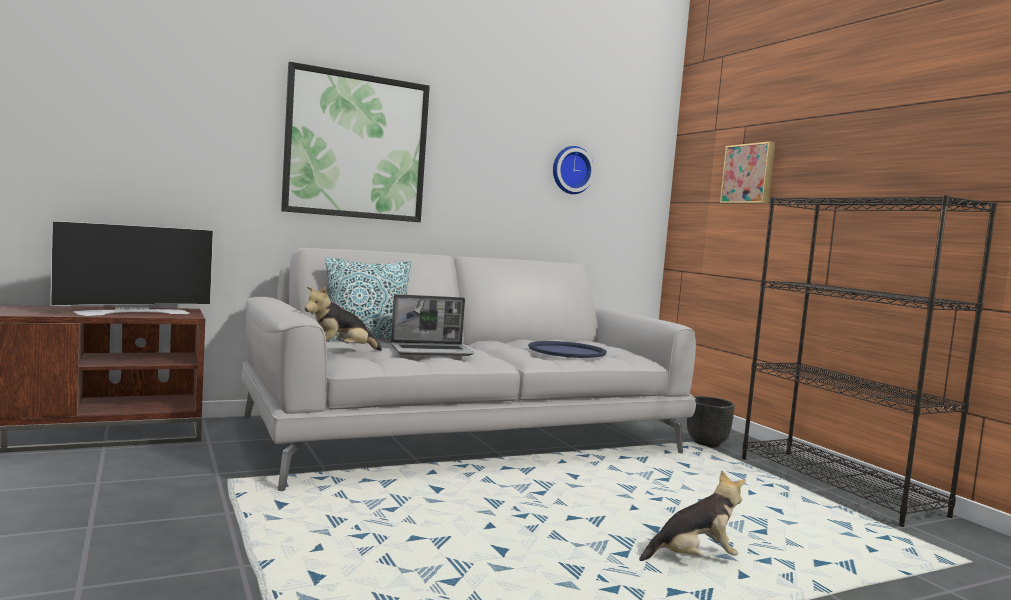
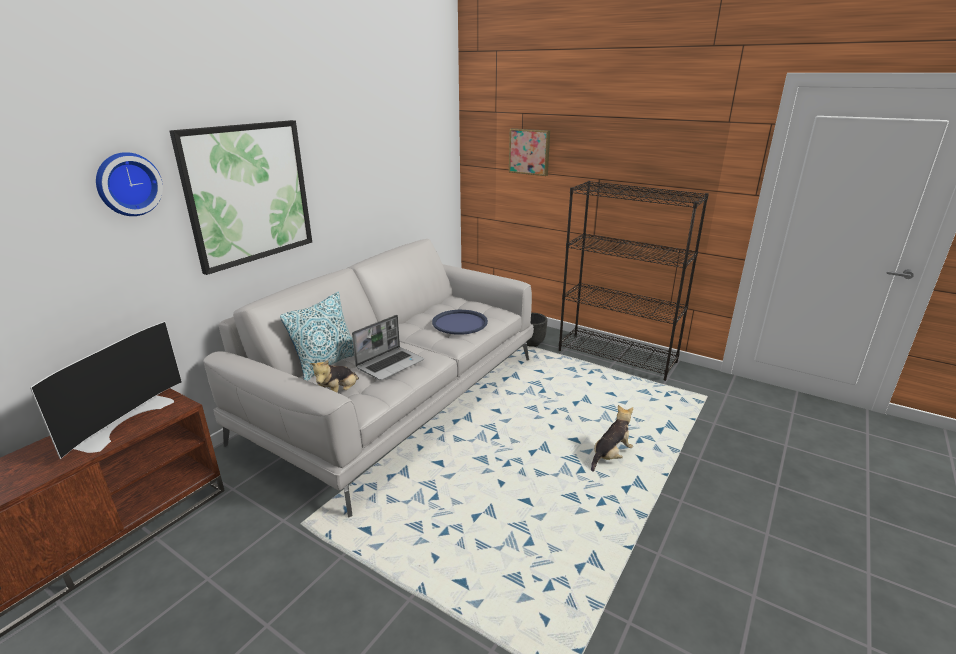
camera: 30 degrees left, 20 degrees up
(571, 170) = (401, 161): wall clock -> wall clock (127, 184)

